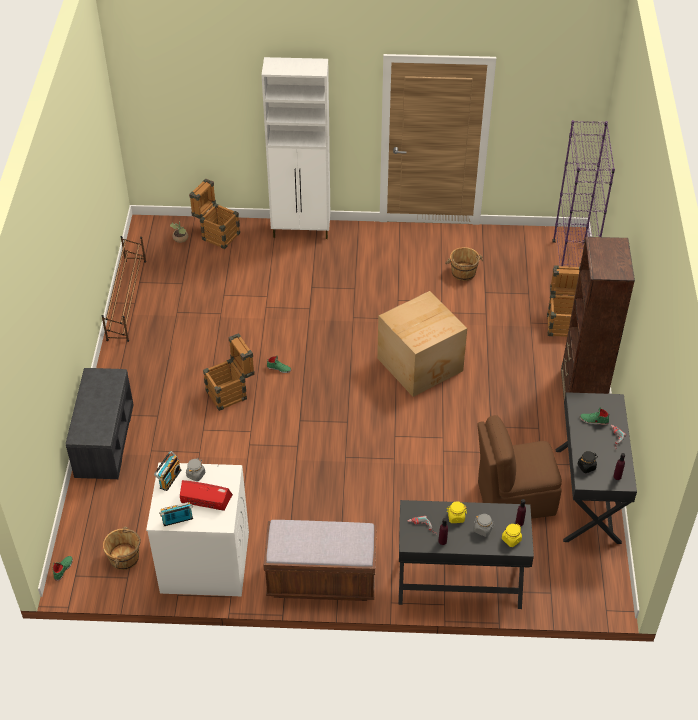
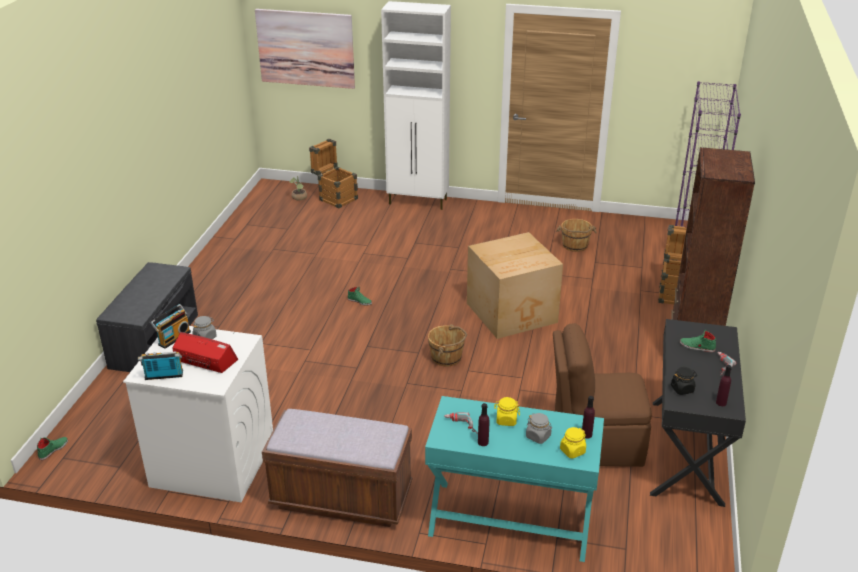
camera: 10 degrees right, 15 degrees down
(125, 558) = (125, 447): brown bucket -> brown bucket (447, 357)
(127, 299) = (229, 235): brown shoe rack -> none
(177, 99) = (306, 48): none -> picture
(231, 393) = (302, 316): crate -> none
(459, 581) = (510, 521): black desk -> turquoise desk

